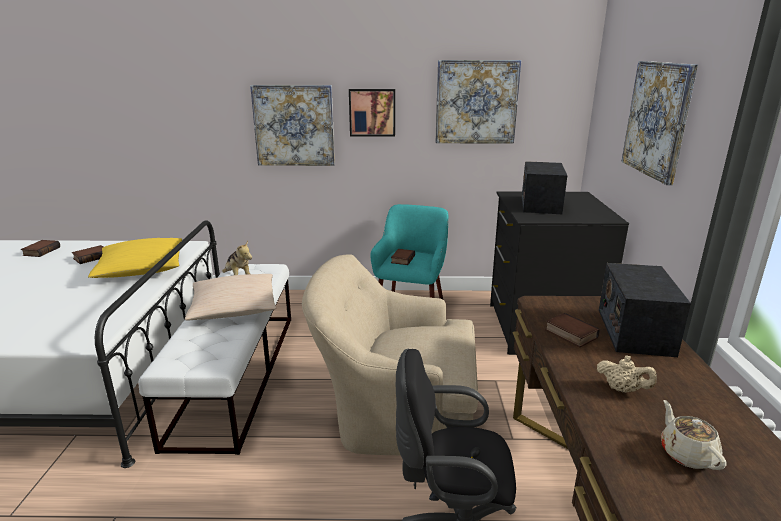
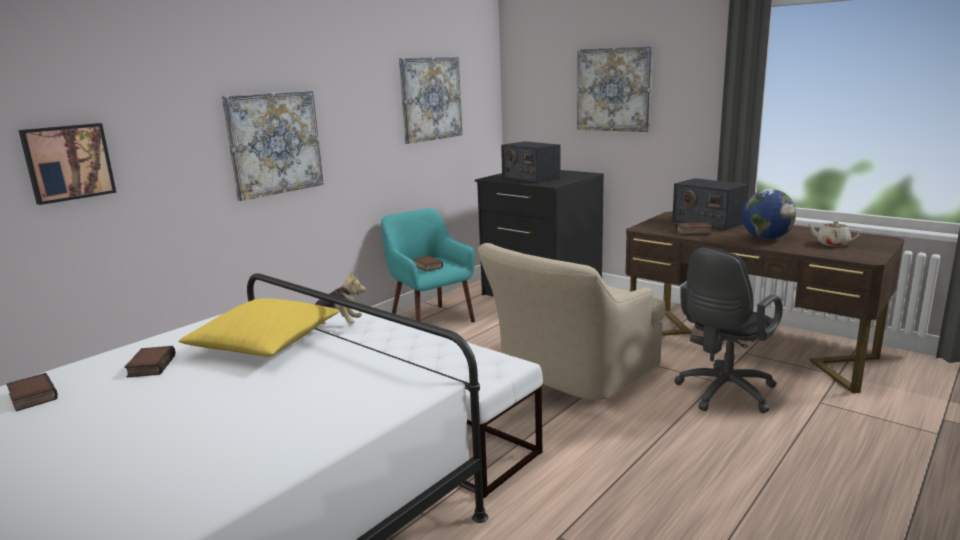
camera: 50 degrees left, 5 degrees down
(234, 308) = (405, 339): beige pillow -> none
(372, 112) = (350, 118): picture -> picture (68, 162)
(622, 389) = (766, 238): beige teapot -> globe

